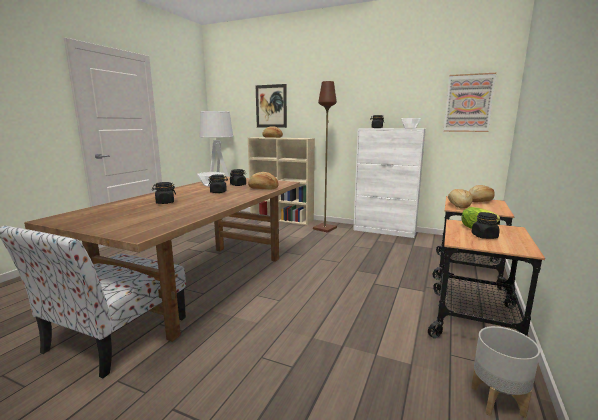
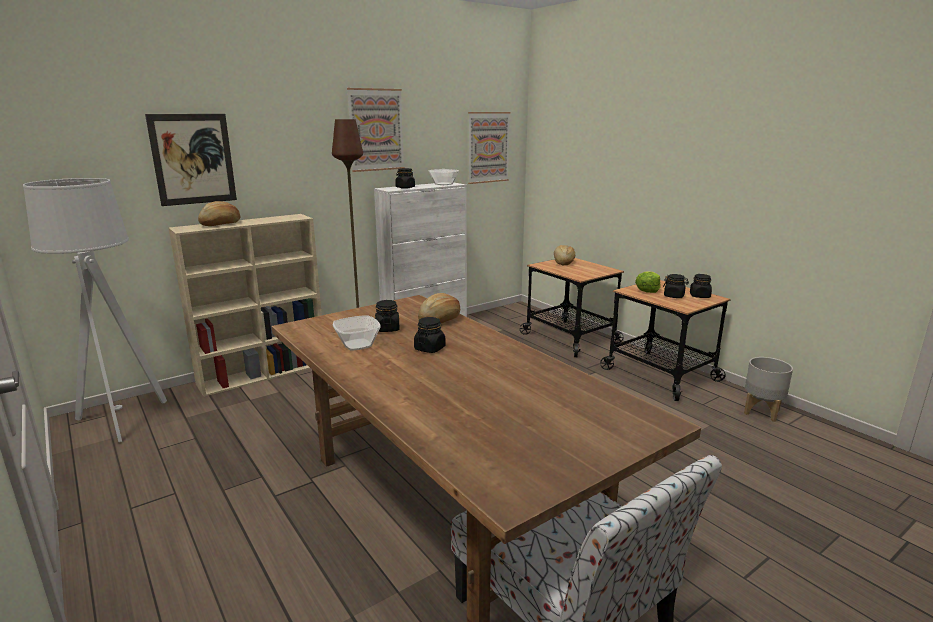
camera: 60 degrees left, 5 degrees up
(165, 202) = (467, 392): black jar -> black jar (699, 296)
(368, 90) = (376, 130): none -> picture
(458, 206) = (572, 273): bread -> none

